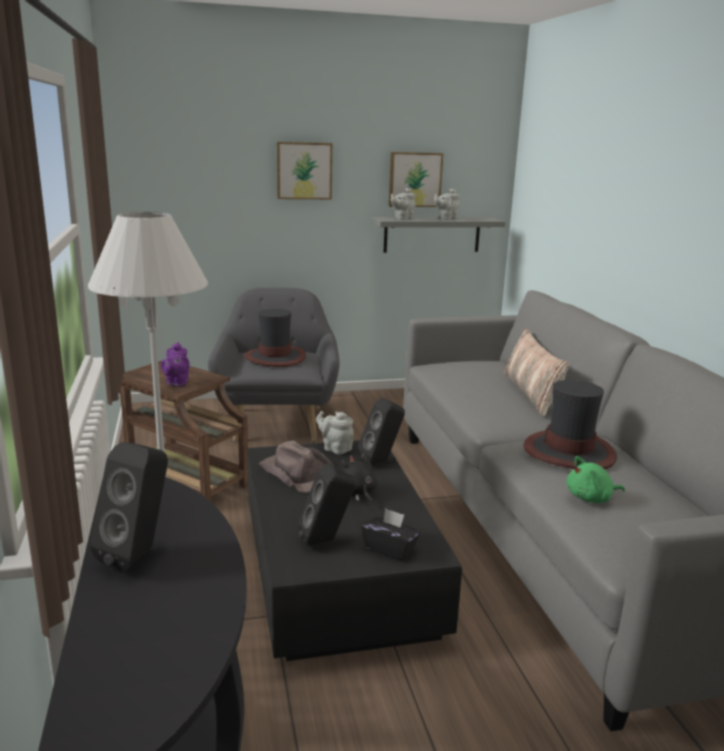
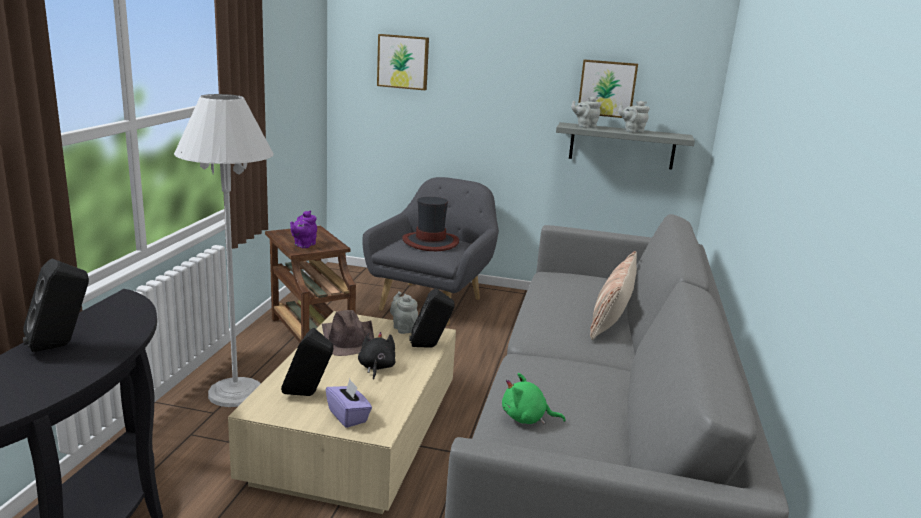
camera: 25 degrees right, 0 degrees up
(304, 170) = (496, 72): picture -> picture (403, 62)
(337, 570) = (356, 433): black coffee table -> beige coffee table
(390, 549) = (348, 416): black tissue box -> purple tissue box
(569, 452) = (567, 375): hat -> none

